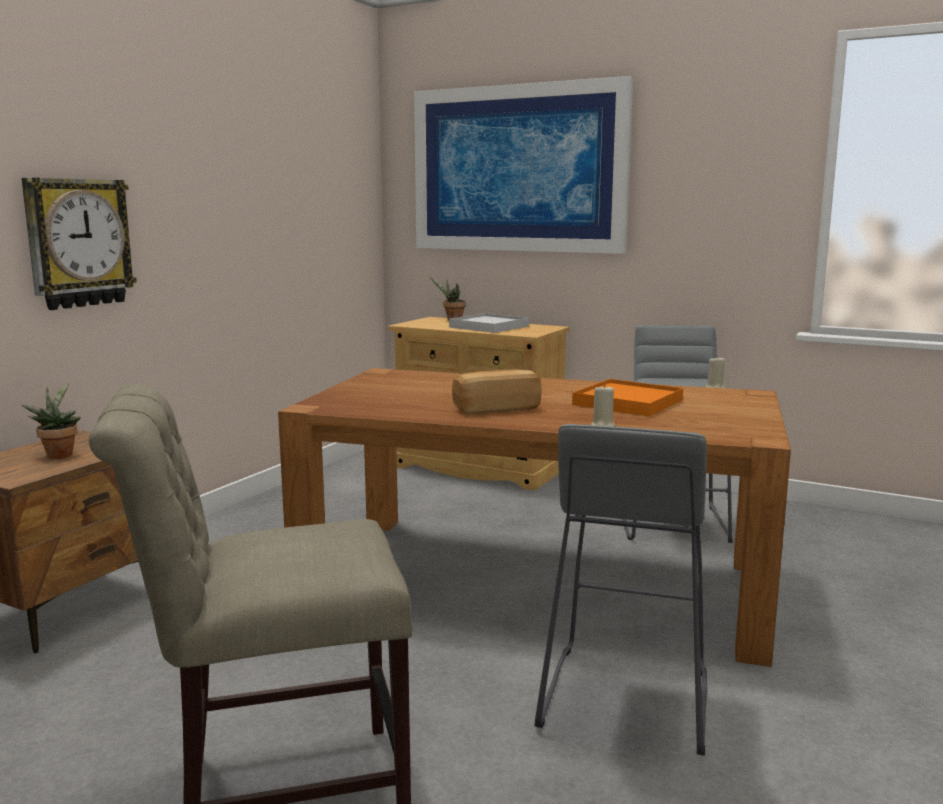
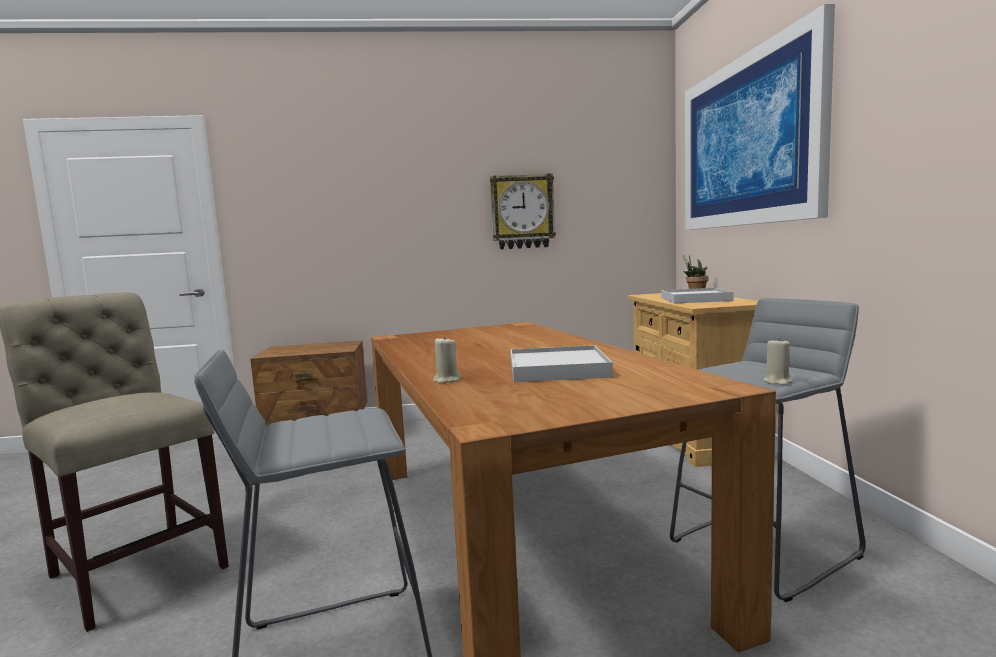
camera: 55 degrees right, 5 degrees down
(59, 454) = (314, 348): potted plant -> none
(78, 243) = (369, 230): wall clock -> wall clock (522, 212)
(495, 408) = (456, 355): bread -> none
(627, 402) = (558, 369): orange tray -> white tray

